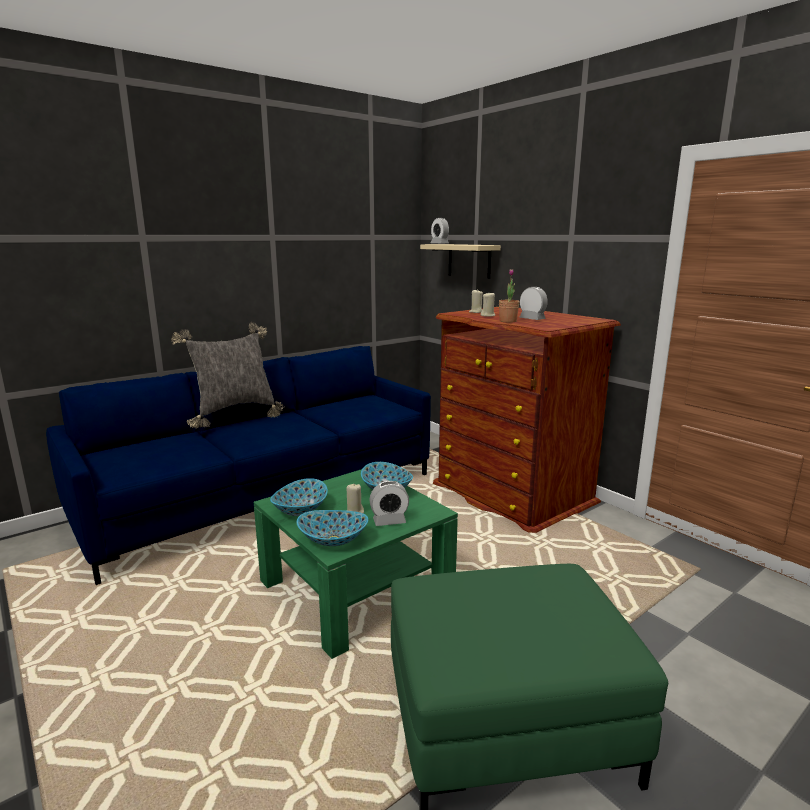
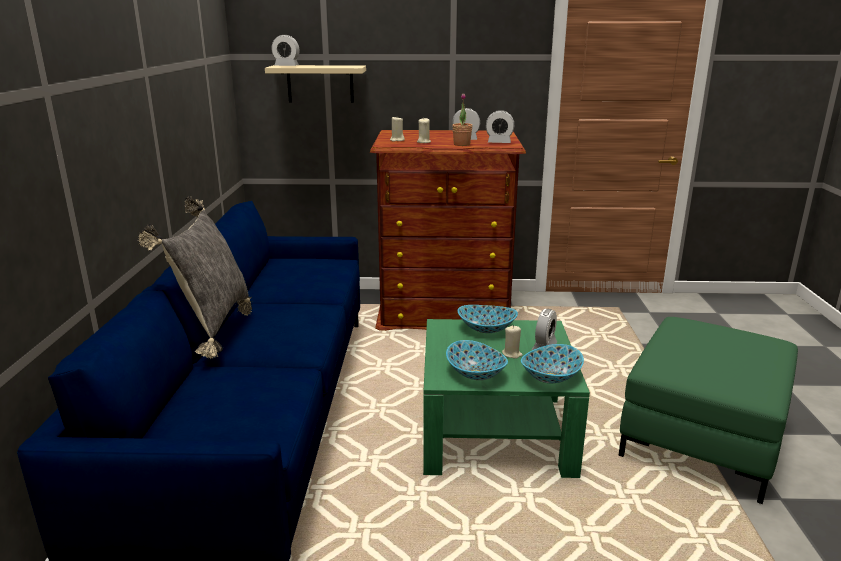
camera: 50 degrees left, 5 degrees up
(548, 324) = (499, 142): none -> alarm clock

